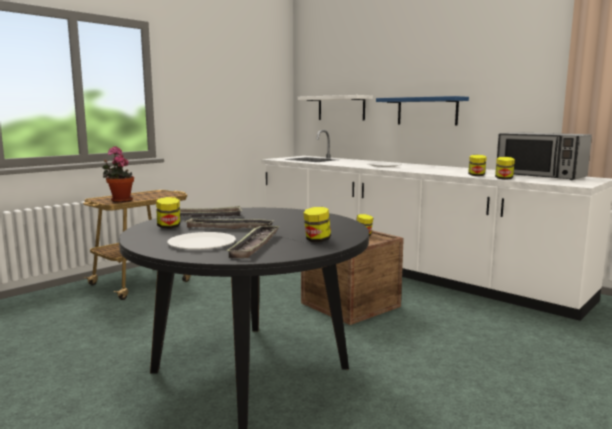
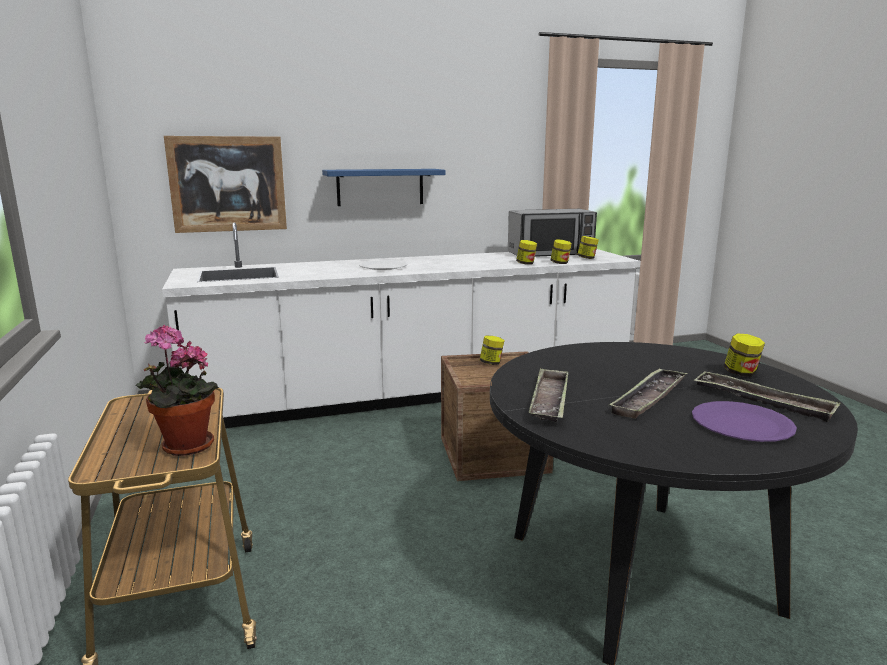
camera: 60 degrees left, 5 degrees up
(169, 227) = (618, 429): jar -> jar (587, 258)
(201, 243) = (742, 424): white plate -> purple plate
(341, 108) = (228, 184): white shelf -> picture

